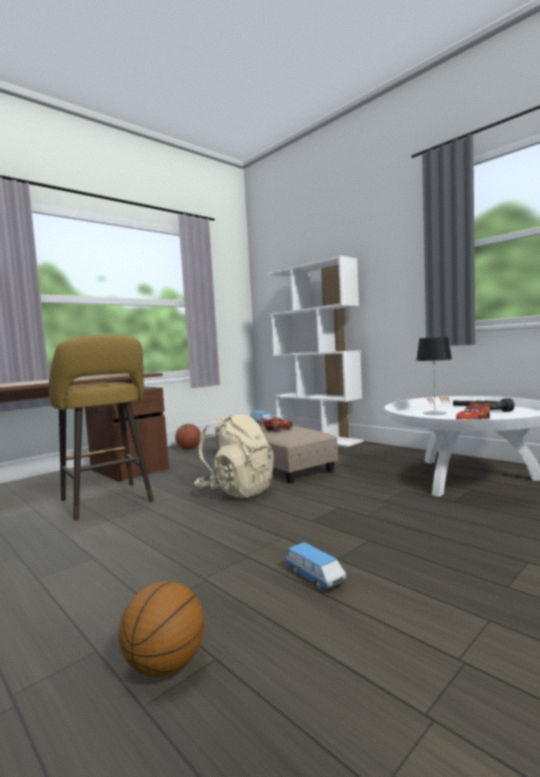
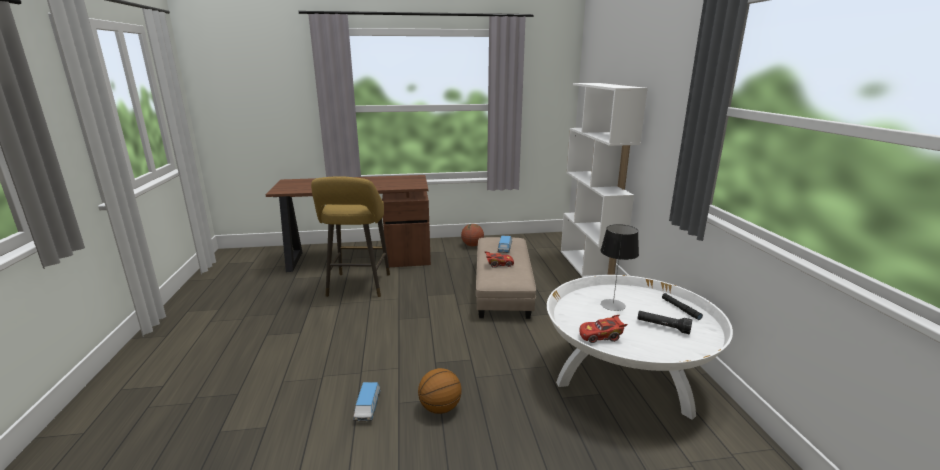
camera: 35 degrees right, 15 degrees up
(165, 665) = (247, 418): basketball -> basketball (440, 408)
(236, 491) = (435, 310): beige backpack -> none

